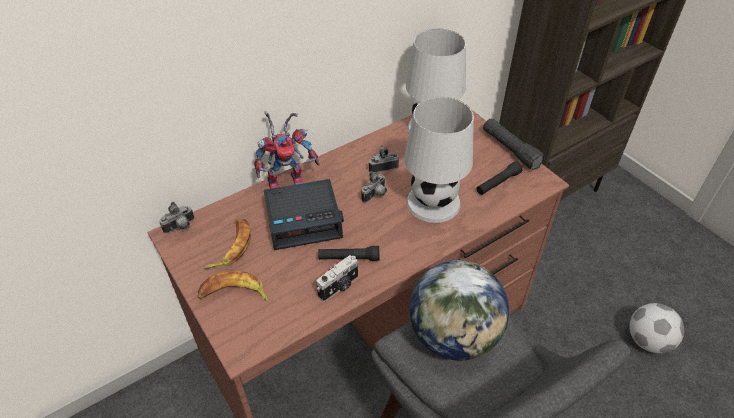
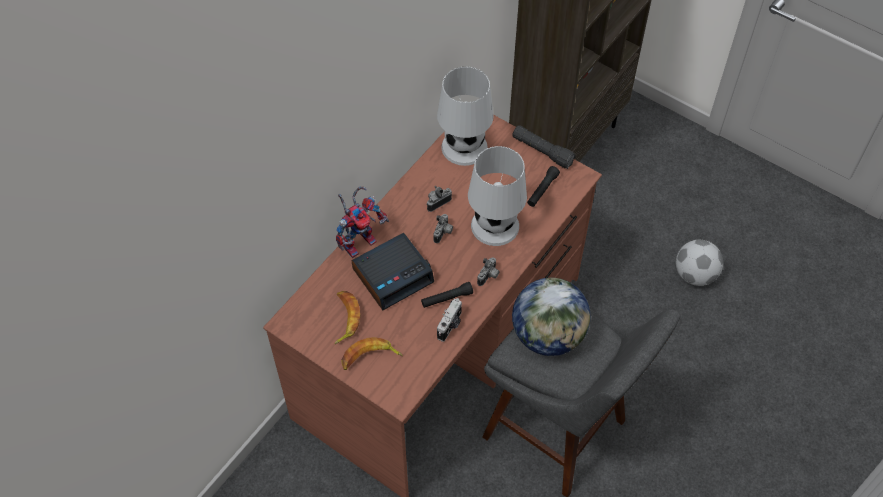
camera: 20 degrees left, 10 degrees up
(180, 227) = (290, 314): camera -> camera (489, 276)

